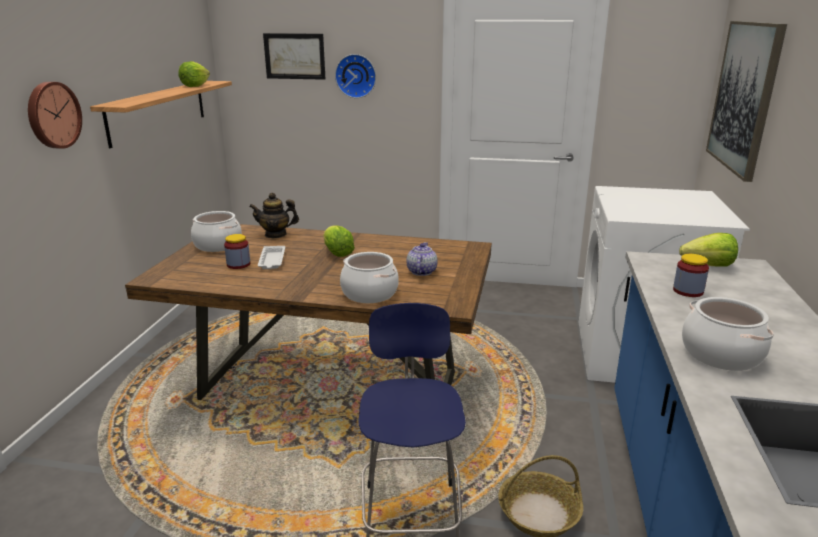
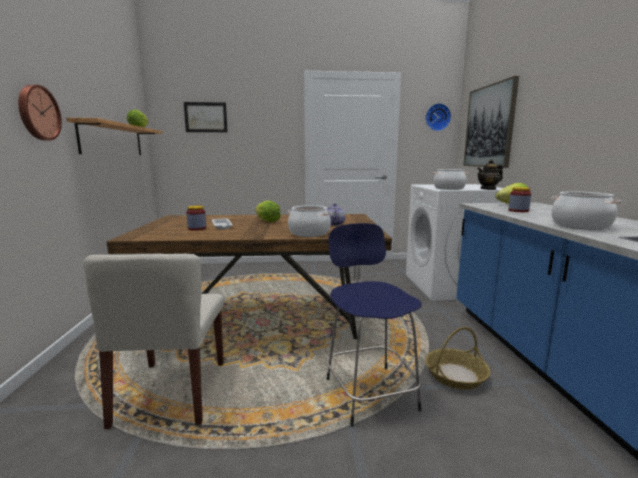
camera: 15 degrees left, 10 degrees down
(190, 471) = (172, 393): none -> beige chair
(218, 245) = (173, 222): cooking pot -> cooking pot (449, 188)
(275, 234) = (214, 217): teapot -> teapot (488, 189)
(356, 76) = (248, 130): wall clock -> wall clock (437, 117)

